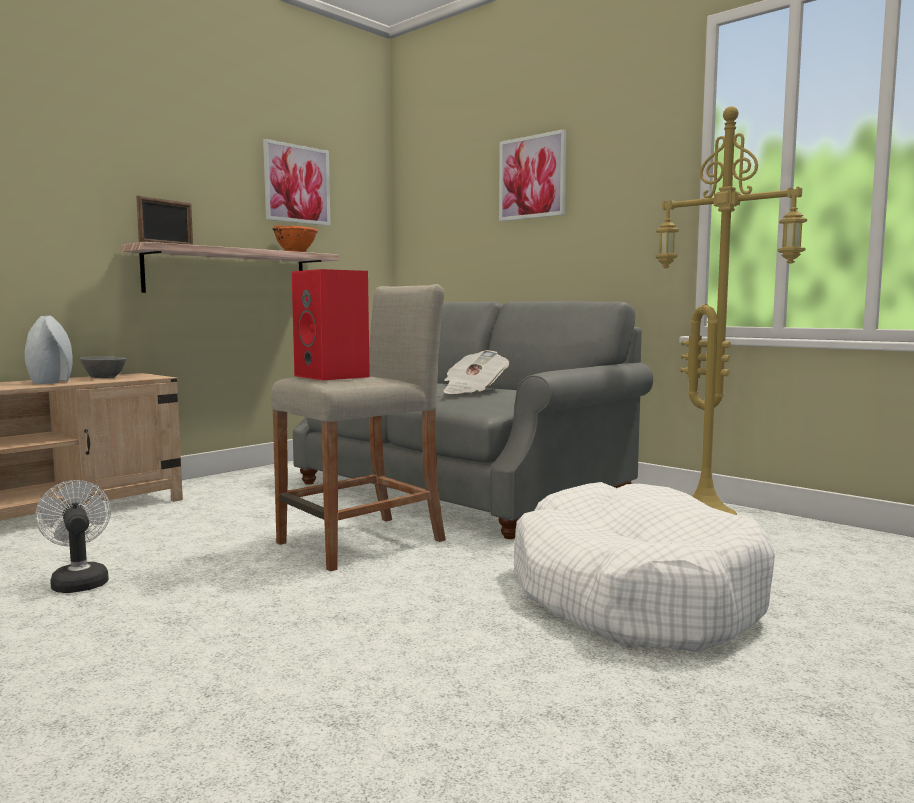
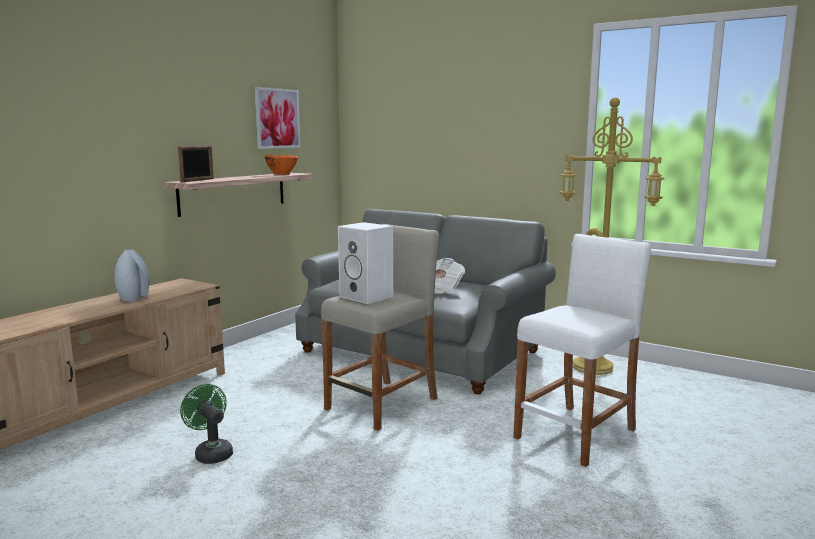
camera: 10 degrees left, 5 degrees up
(79, 581) = (211, 453): white fan -> green fan
(104, 378) = (164, 288): grey bowl -> none
(334, 376) = (368, 297): red speaker -> white speaker
(532, 177) = (459, 119): picture -> none
(633, 595) = (576, 434): white dog bed -> white stool

